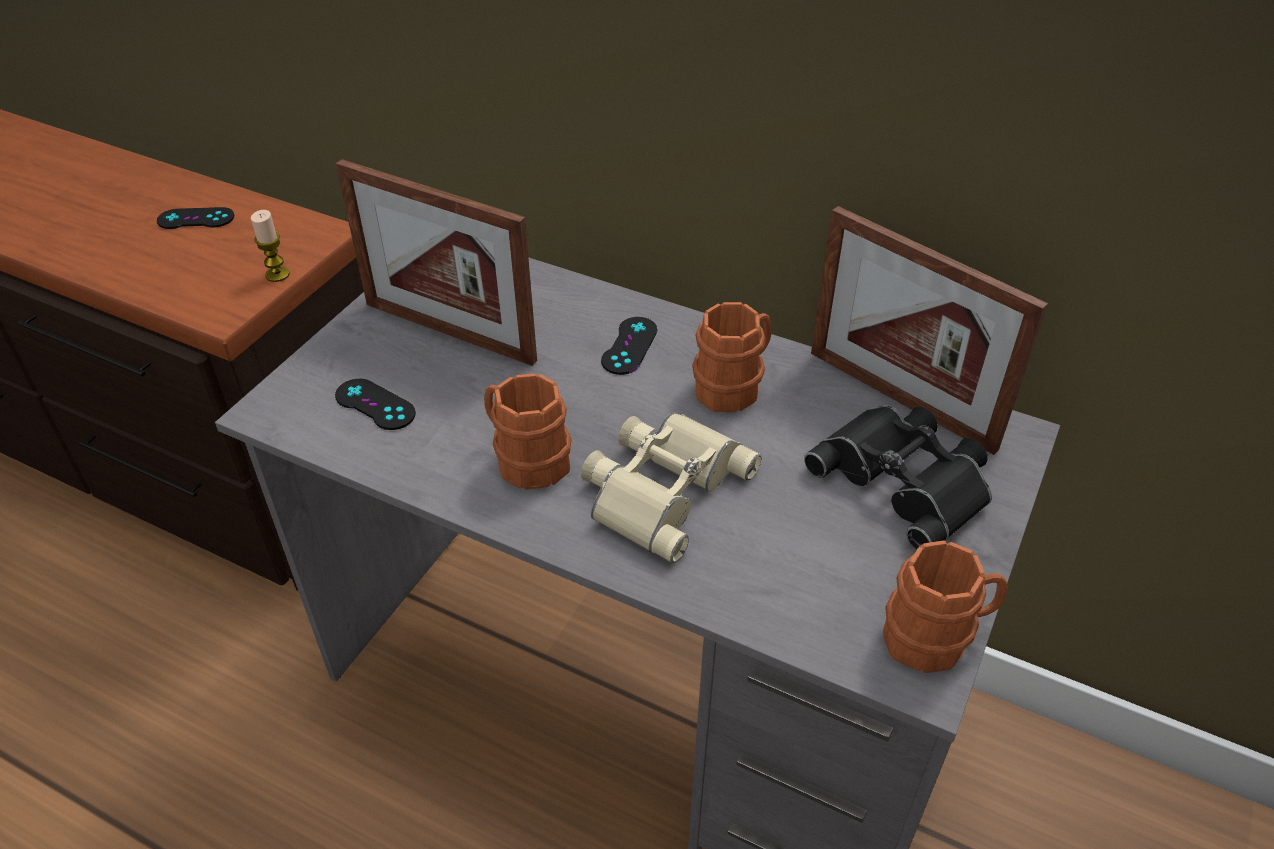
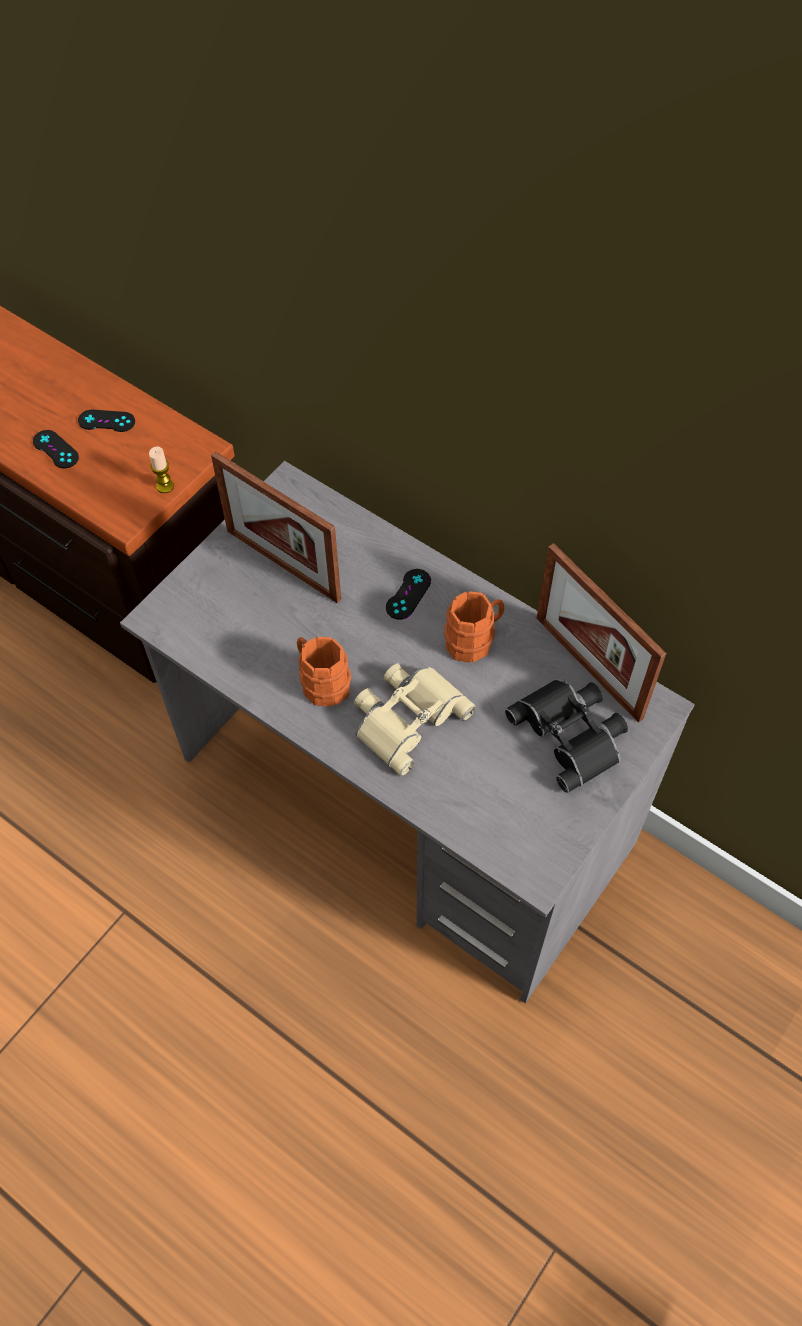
camera: 10 degrees right, 15 degrees up
(375, 405) = (226, 623): black game controller -> black game controller (56, 449)
(936, 636) = (555, 850): orange mug -> none

